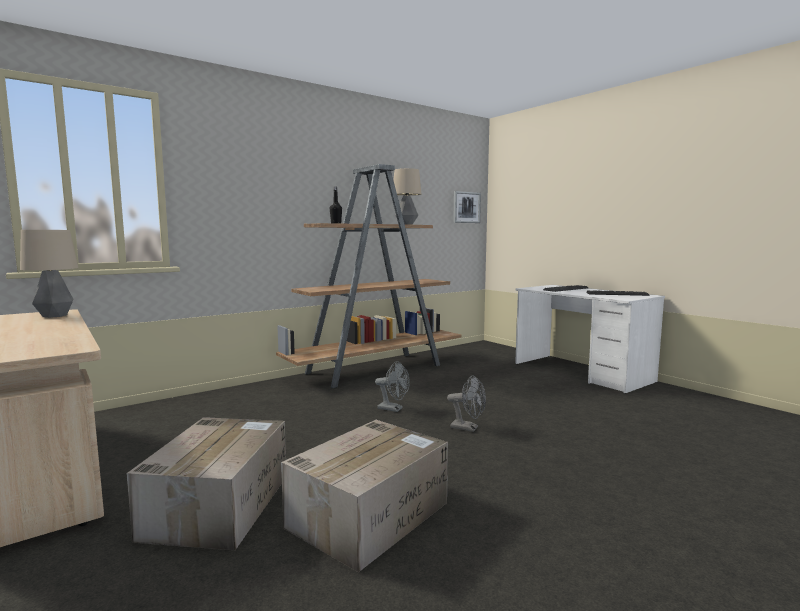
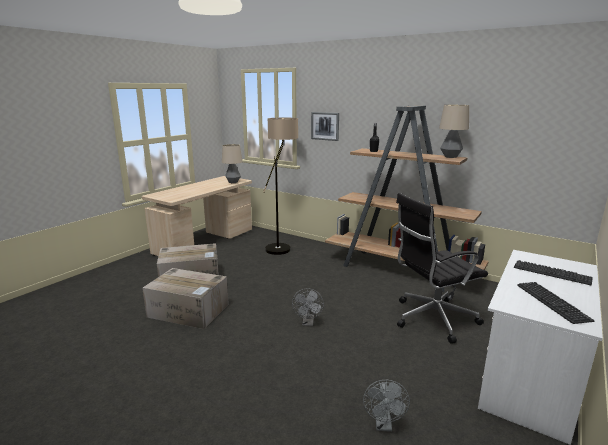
camera: 70 degrees right, 10 degrees up
(202, 410) = (281, 246): none -> floor lamp
(393, 409) = (323, 292): grey fan -> grey fan (384, 425)
(466, 207) = (573, 141): picture -> picture (325, 126)
(487, 379) = (432, 318): none -> black office chair

